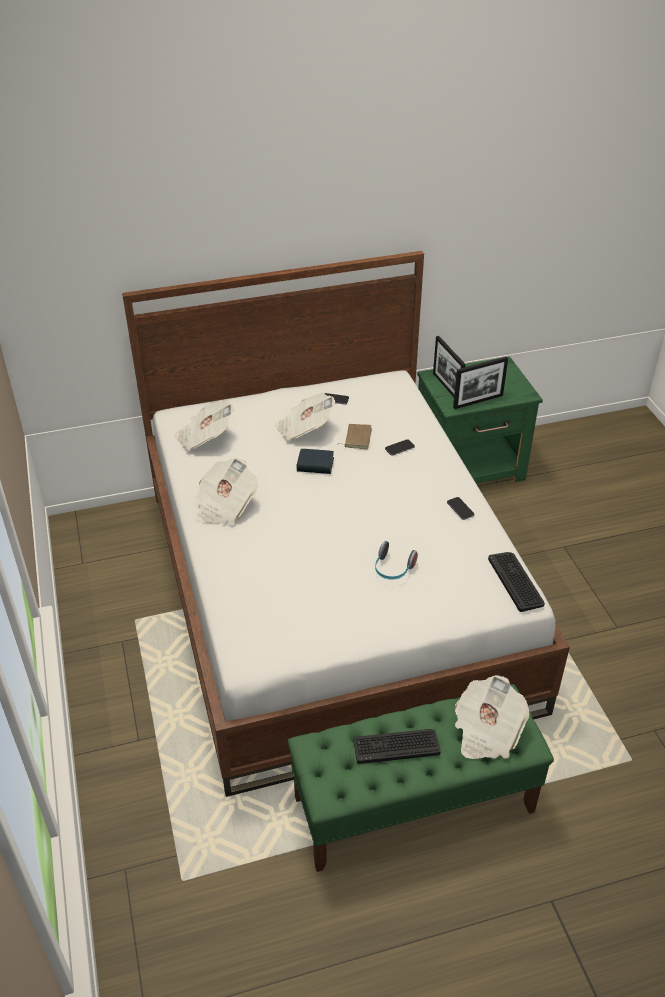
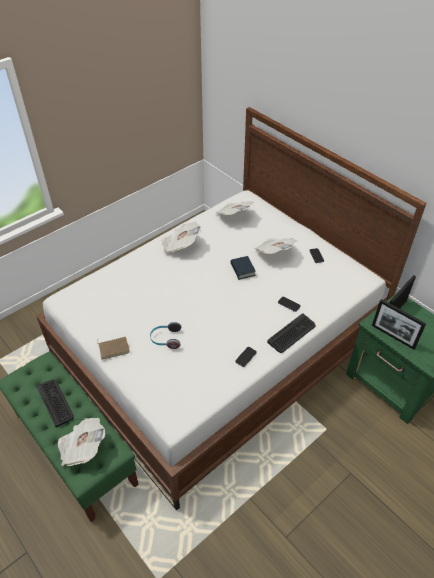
camera: 65 degrees right, 5 degrees up
(356, 438) = (283, 280): brown book -> brown book (114, 348)
(516, 581) = (188, 411): keyboard -> keyboard (292, 333)

